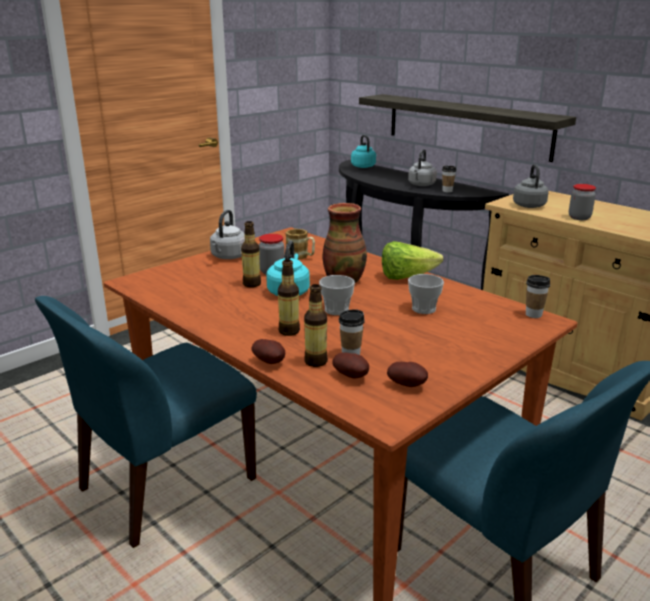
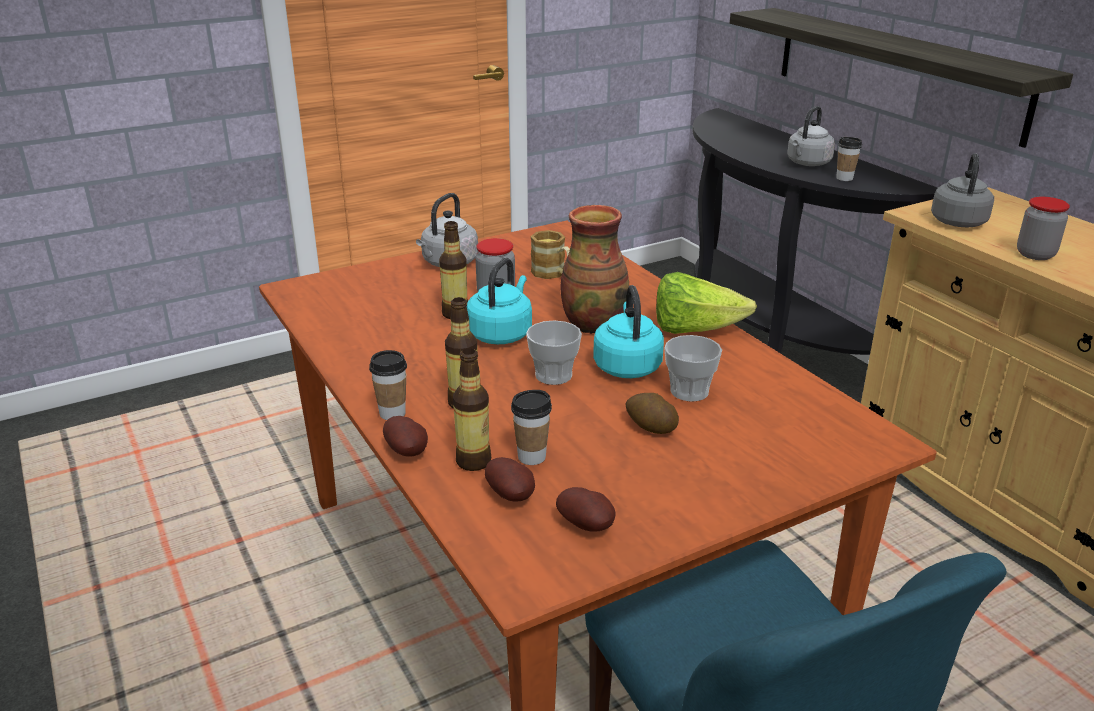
camera: 15 degrees right, 5 degrees up
(164, 485) = (316, 580): blue chair -> none
(362, 166) = (732, 121): turquoise kettle -> turquoise kettle (627, 365)
(412, 330) = (650, 427): none -> potato
(533, 314) = (866, 427): cup -> cup (392, 413)

